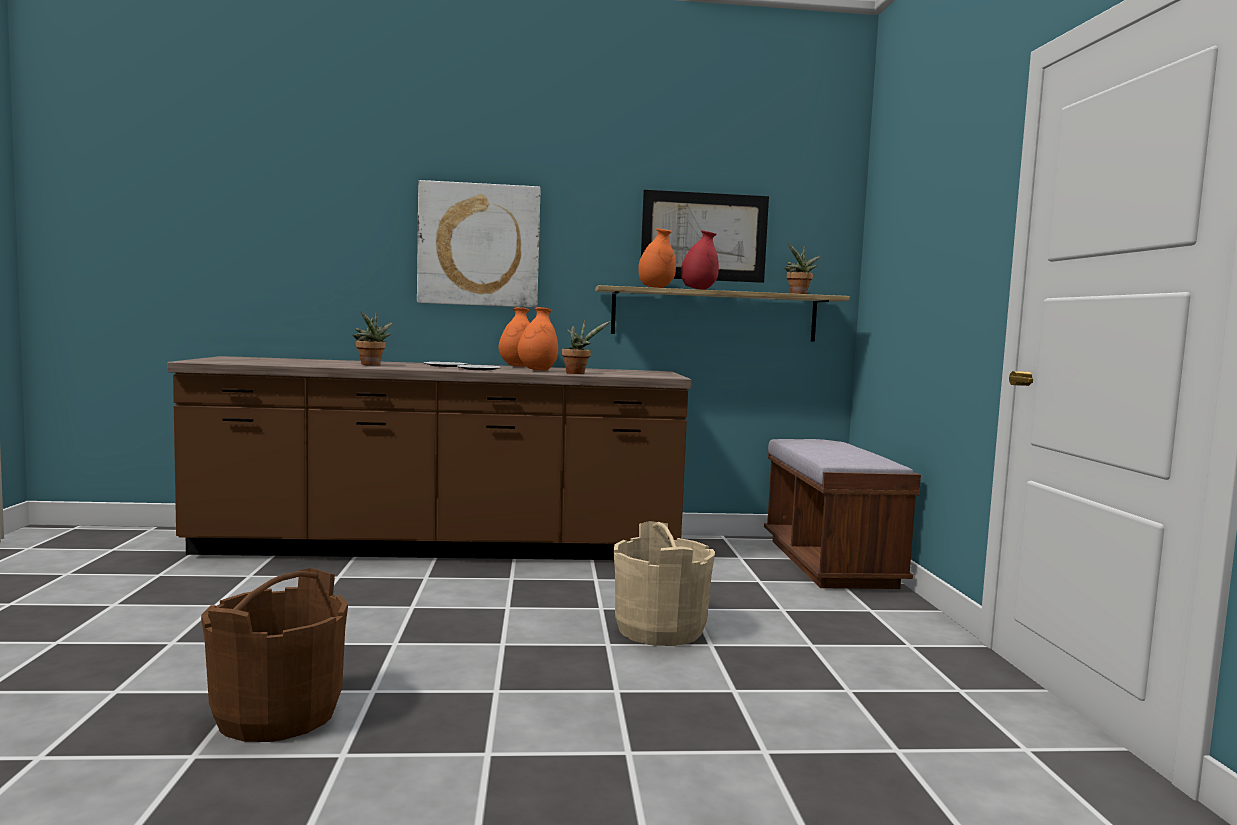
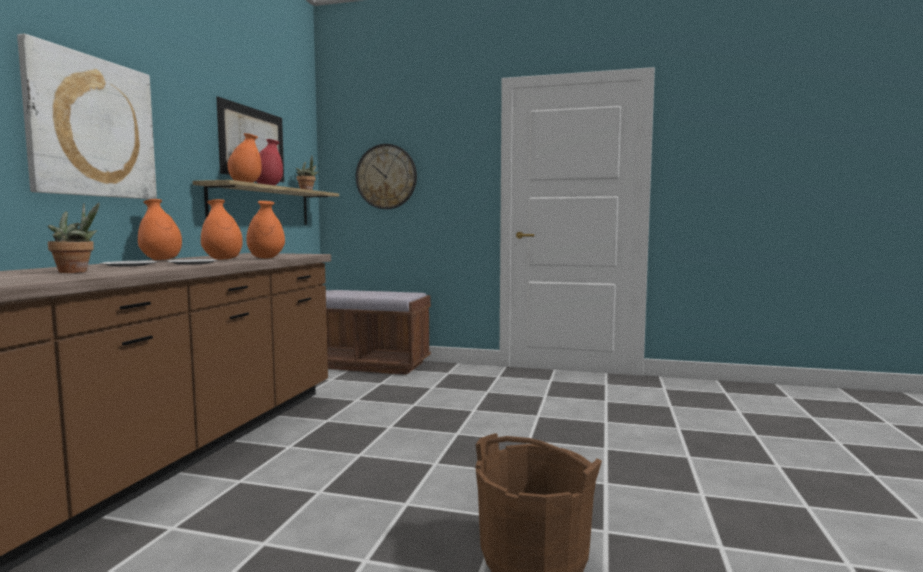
camera: 70 degrees left, 0 degrees up
(578, 373) = (266, 258): potted plant -> orange vase
(659, 630) = (442, 417): beige bucket -> none
(905, 267) = (386, 176): none -> wall clock

